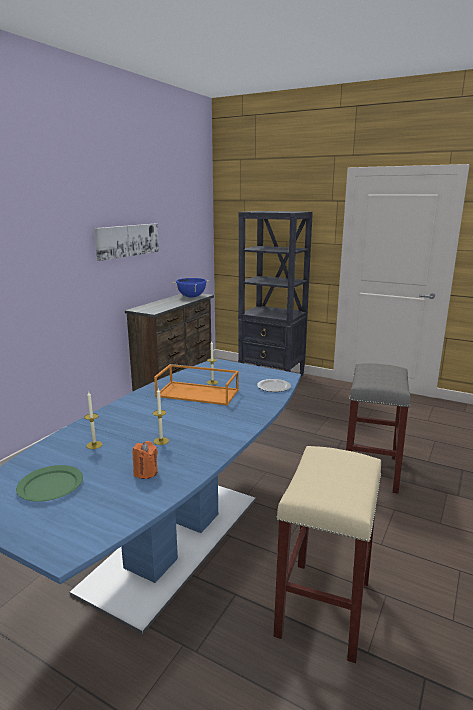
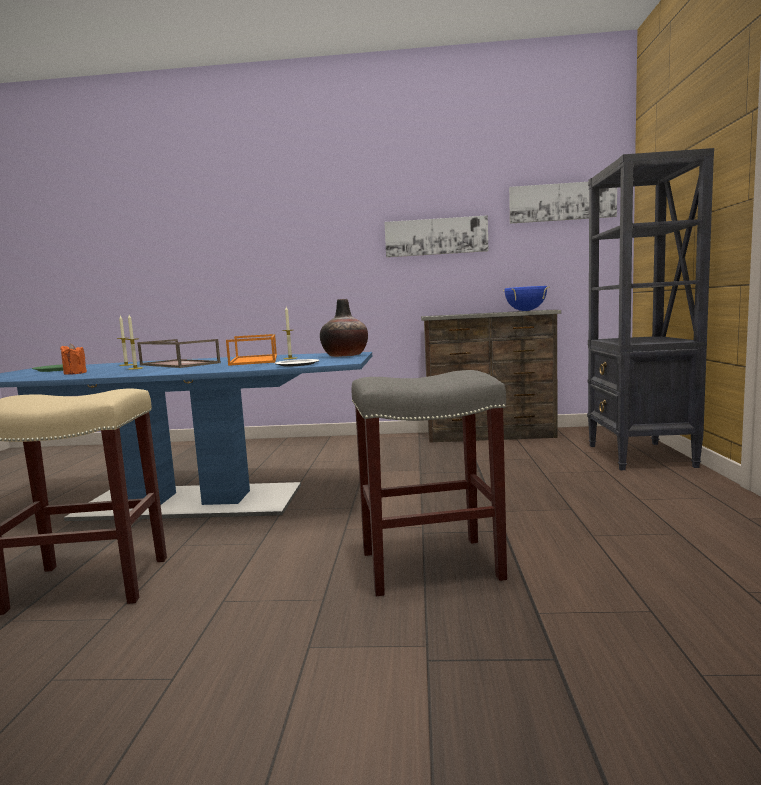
camera: 65 degrees right, 10 degrees down
(156, 421) = (177, 364): none -> brown tray
(187, 214) = (562, 202): none -> picture
(233, 368) = (345, 355): none -> vase

